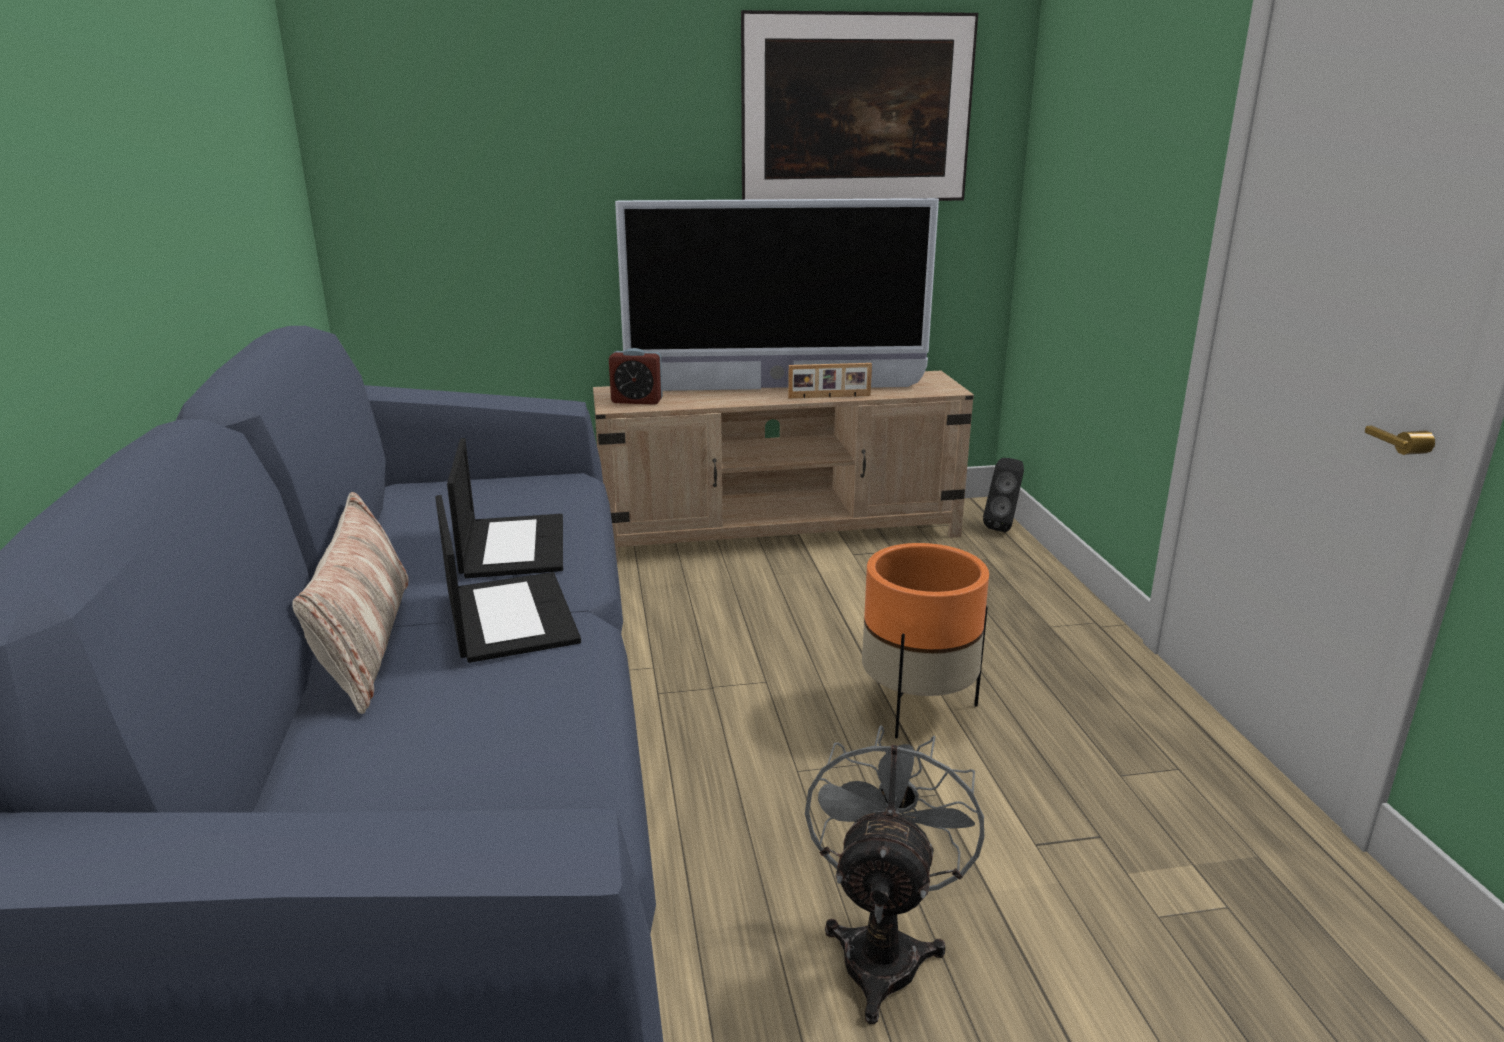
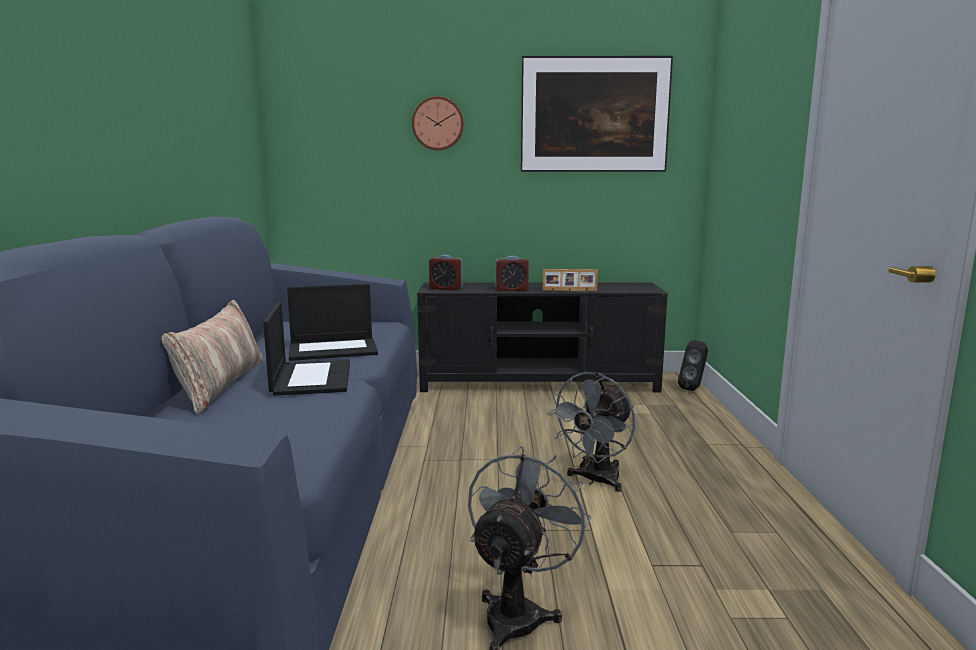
camera: 10 degrees right, 10 degrees down
(512, 546) = (334, 349): laptop -> laptop turned 75 degrees clockwise
(605, 126) = (438, 124): none -> wall clock
(741, 399) = (511, 290): none -> alarm clock
(776, 388) = (537, 286): television -> none
(780, 531) = (539, 382): beige tv stand -> black tv stand
(917, 707) = (595, 480): orange planter -> grey fan

